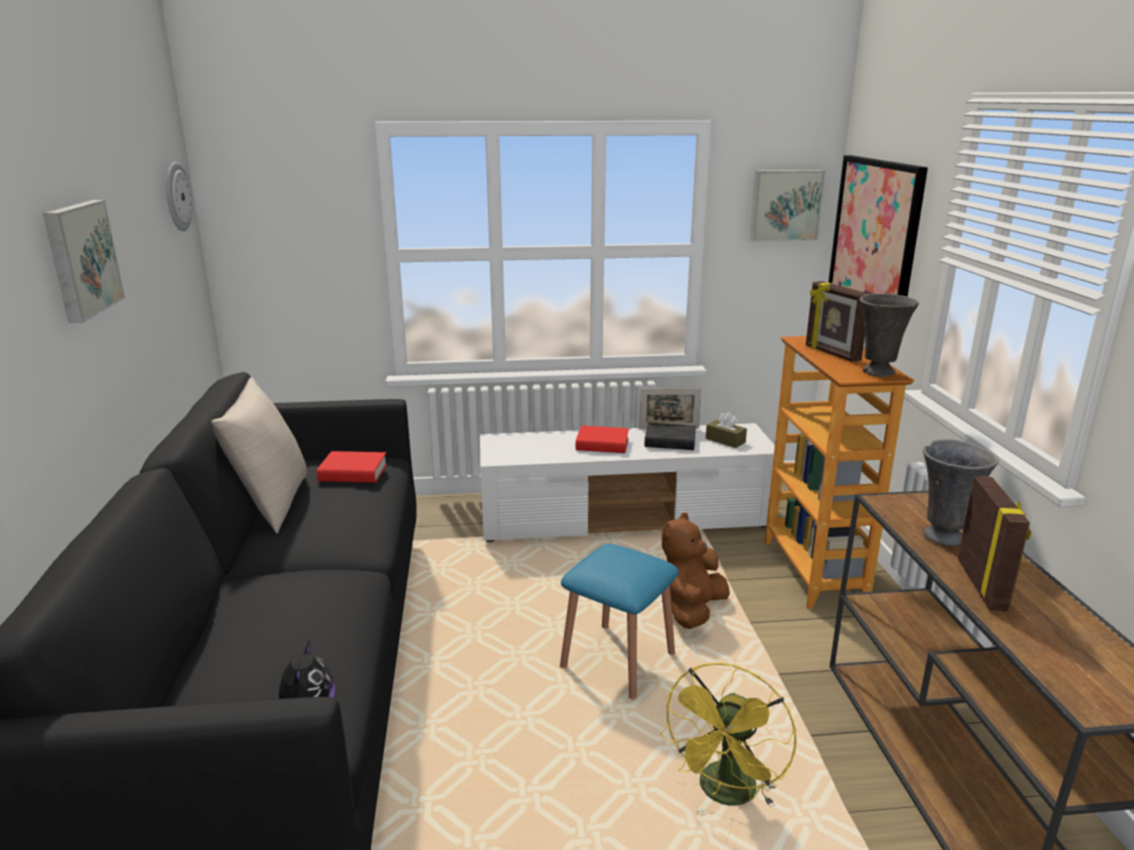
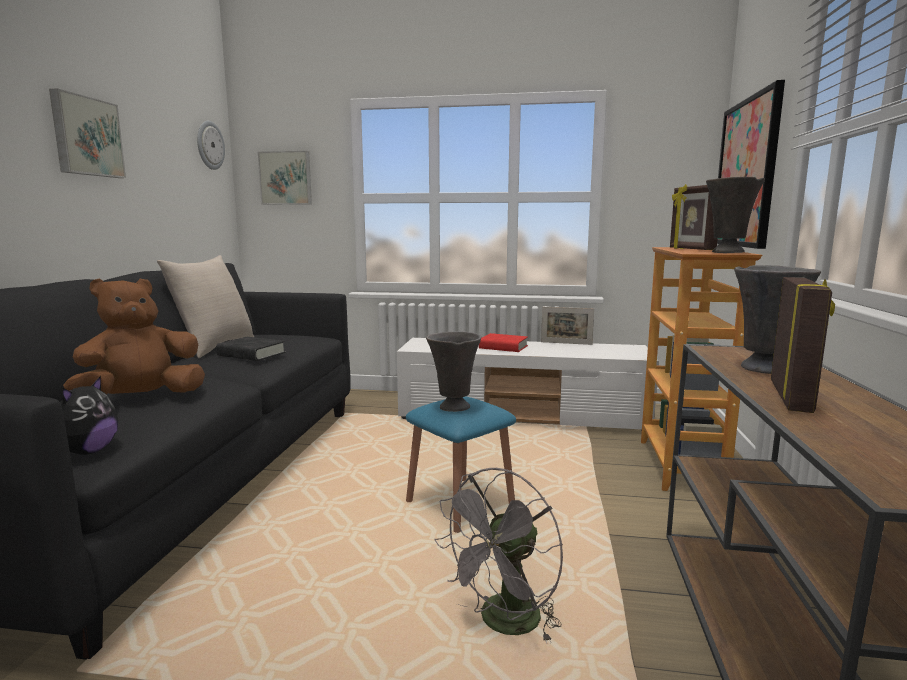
camera: 15 degrees right, 10 degrees down
(353, 473) = (287, 337): red book -> none
(616, 570) = (453, 407): none -> grey vase
(670, 442) = (561, 349): black book -> black book (251, 354)
(691, 610) = (548, 478): brown plush toy -> brown plush toy (141, 399)
(725, 440) = (611, 351): brown tissue box -> none
(726, 795) = (504, 624): yellow fan -> grey fan
(785, 205) = (673, 159): picture -> picture (286, 178)

